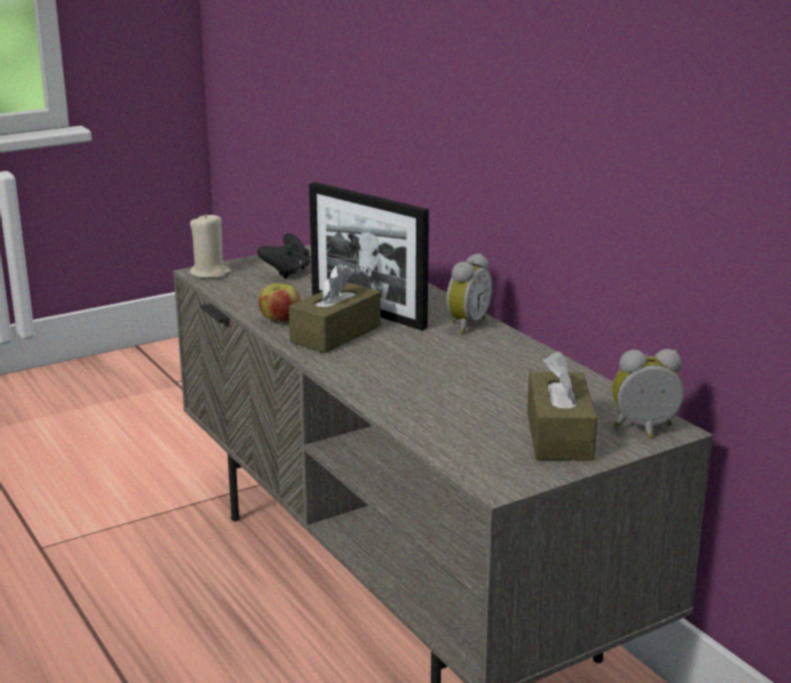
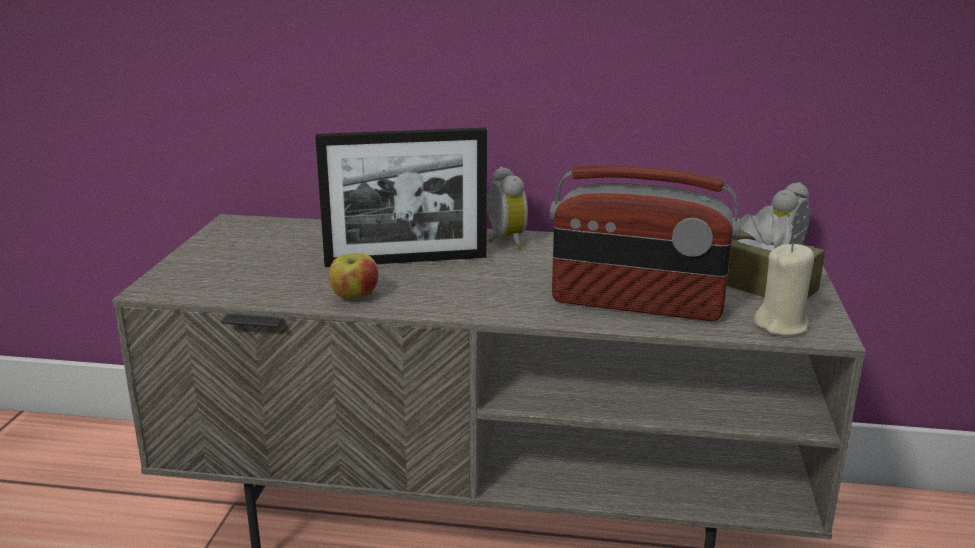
camera: 50 degrees left, 0 degrees up
(210, 273) = (167, 286): beige candle -> beige candle (781, 325)
(287, 272) = (246, 258): black game controller -> none
(335, 334) = (432, 287): brown tissue box -> none
(426, 402) = (637, 304): none -> radio

